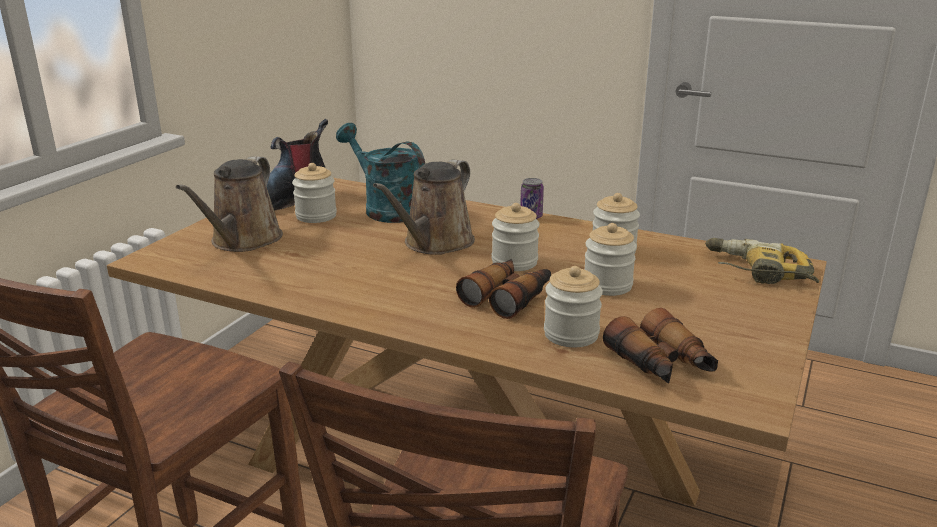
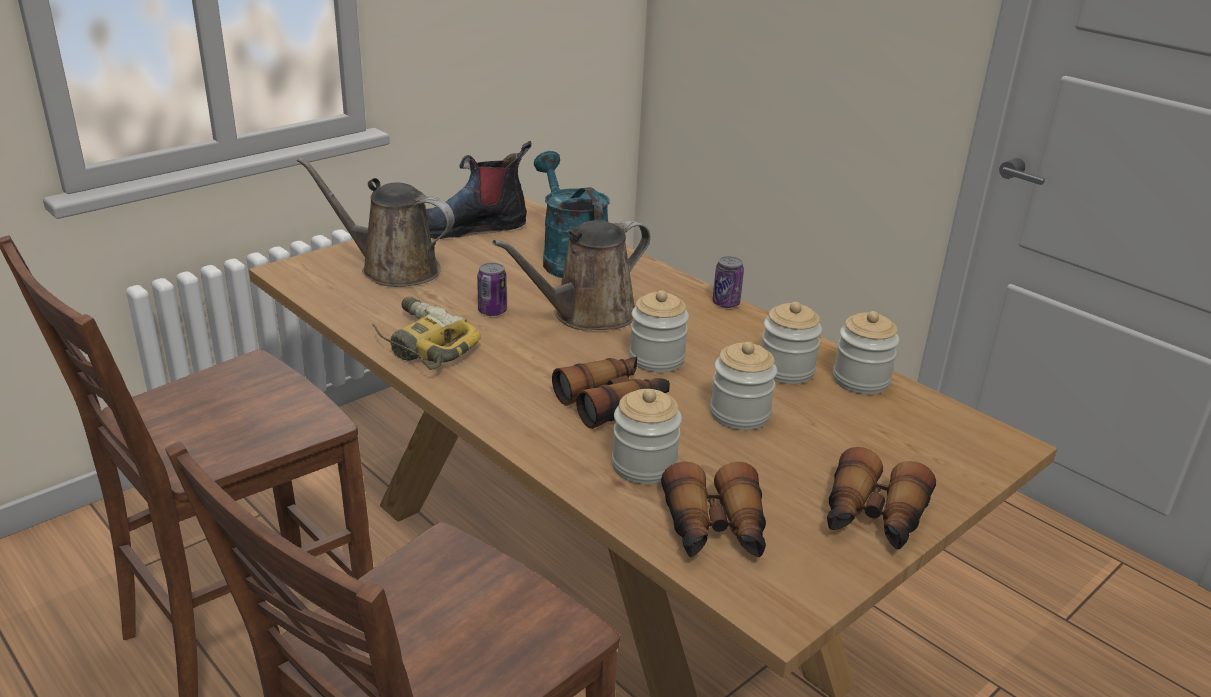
camera: 20 degrees right, 5 degrees up
(243, 241) = (393, 269): brown watering can -> brown watering can turned 75 degrees clockwise
(316, 216) = (489, 253): jar -> jar (860, 380)
(356, 255) = (492, 311): none -> can
(757, 272) = (945, 441): power drill -> power drill (420, 345)
(757, 330) = (872, 519): none -> binoculars

